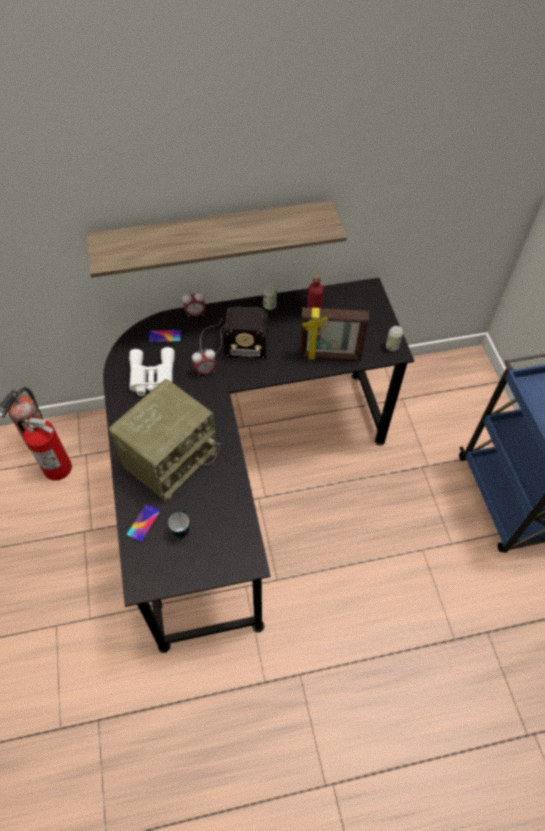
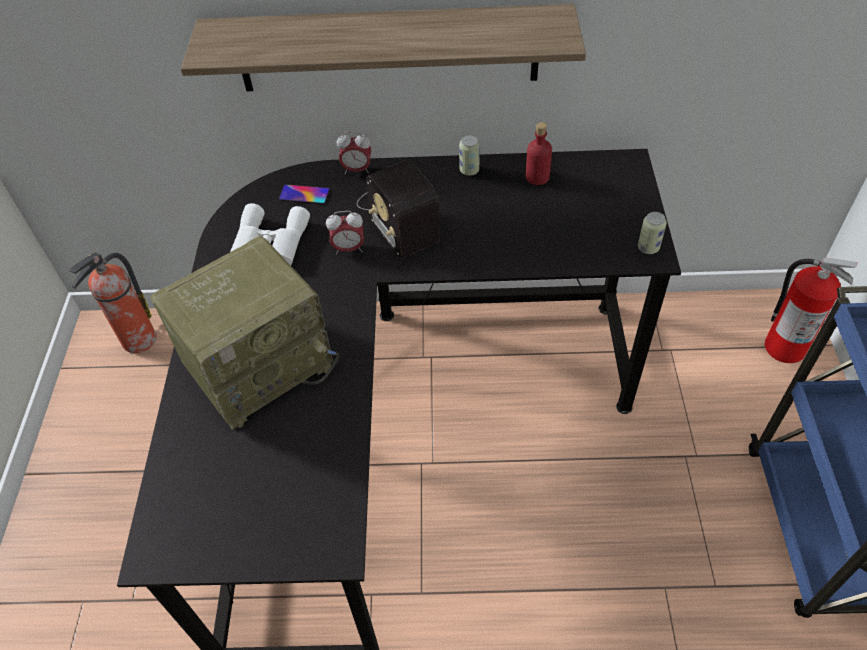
camera: 15 degrees right, 5 degrees down
(57, 468) = (152, 376): fire extinguisher -> fire extinguisher (784, 347)
(144, 523) = (188, 458): phone -> none
(182, 529) = (244, 477): mug -> none
(231, 343) = (398, 215): radio -> radio turned 45 degrees clockwise
(329, 356) = (544, 250): picture frame -> none

